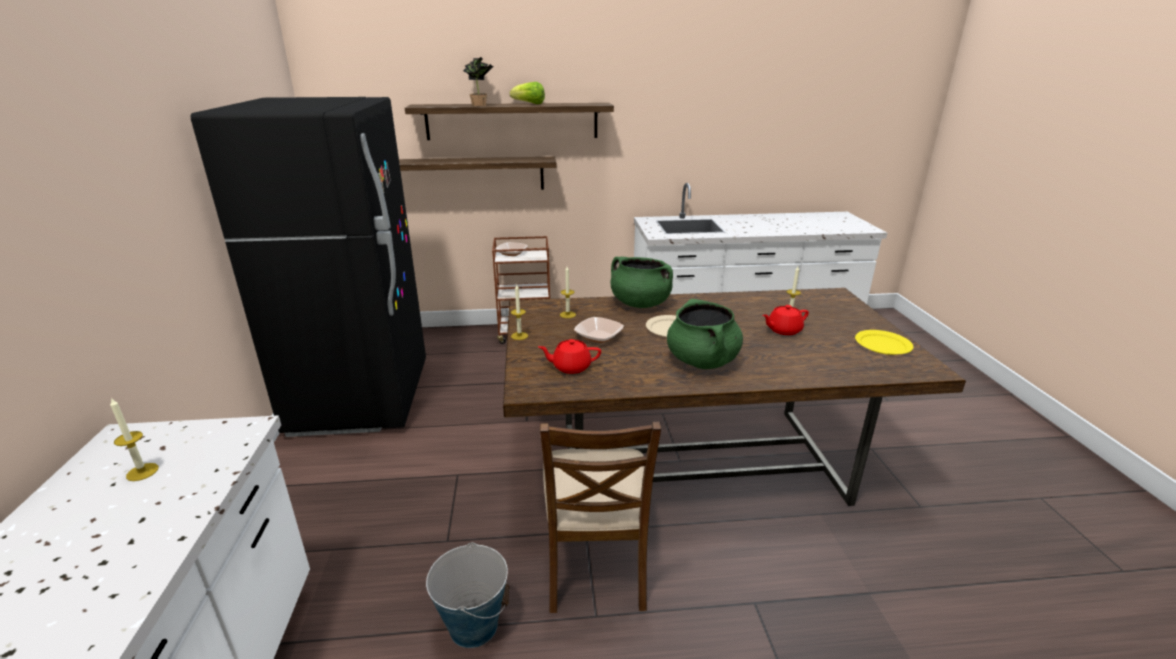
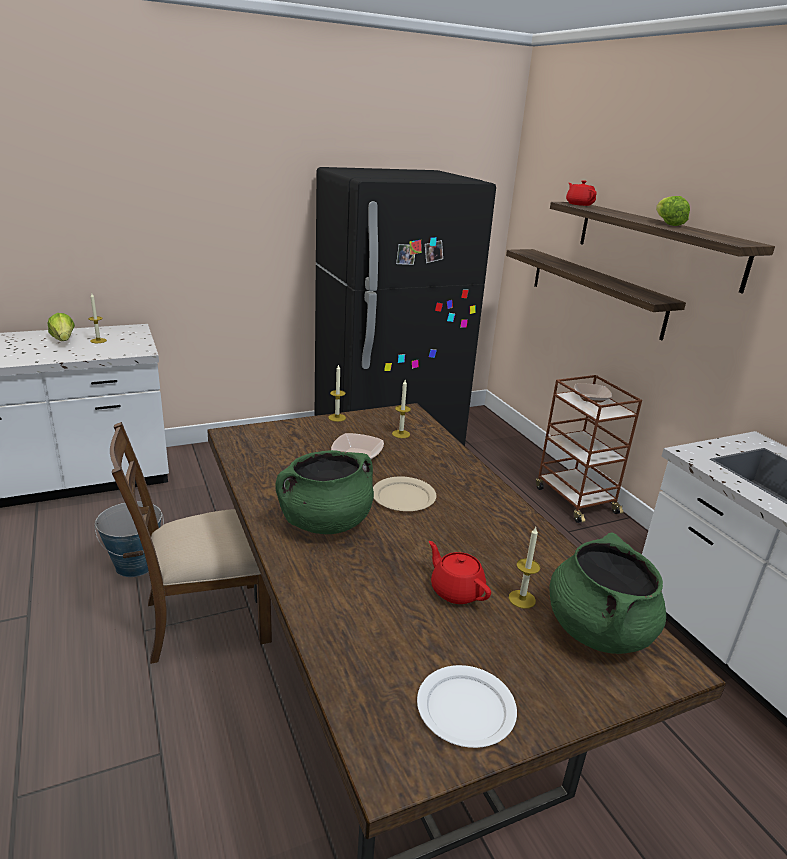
camera: 70 degrees right, 0 degrees up
(88, 513) = (63, 340): none -> lettuce
(481, 105) = (615, 214): potted plant -> none
(570, 367) = (282, 448): red teapot -> red teapot (579, 204)
(639, 303) = (464, 472): green cooking pot -> green cooking pot (598, 629)
(882, 345) = (465, 708): yellow plate -> white plate

